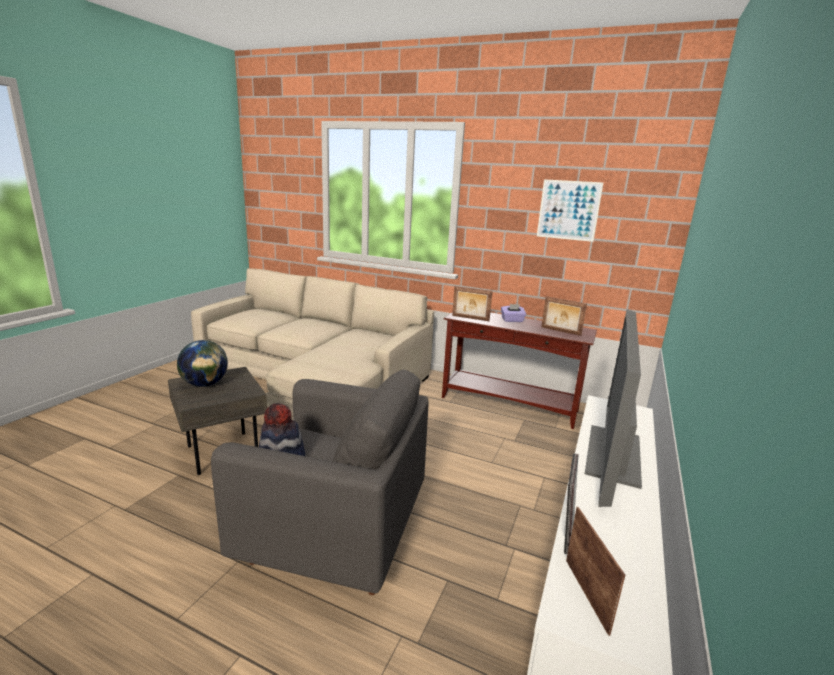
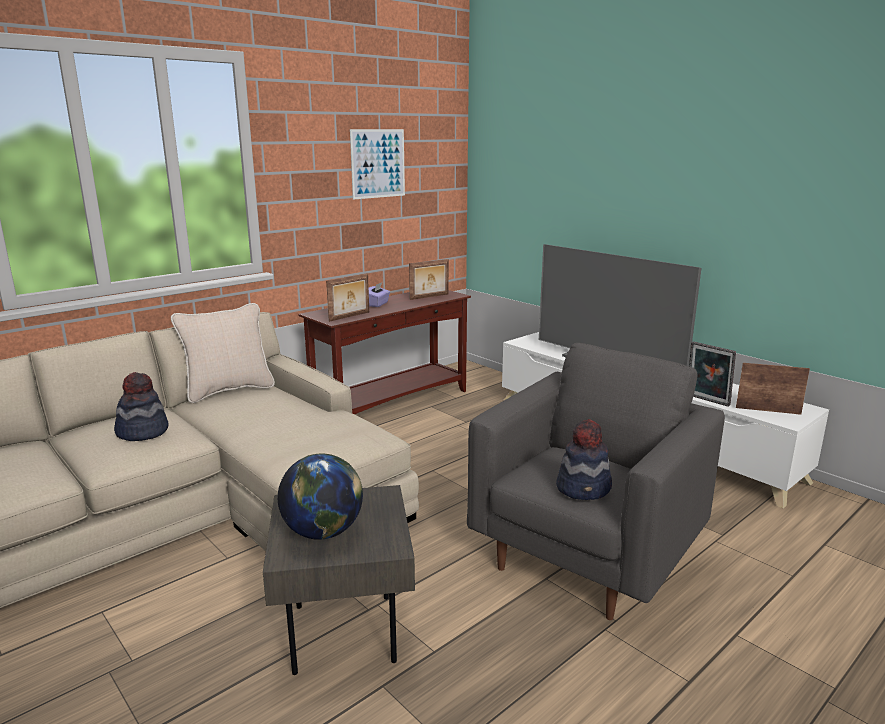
camera: 65 degrees left, 0 degrees up
(303, 327) = (142, 432): none -> hat
(377, 332) = (229, 390): none -> beige pillow

